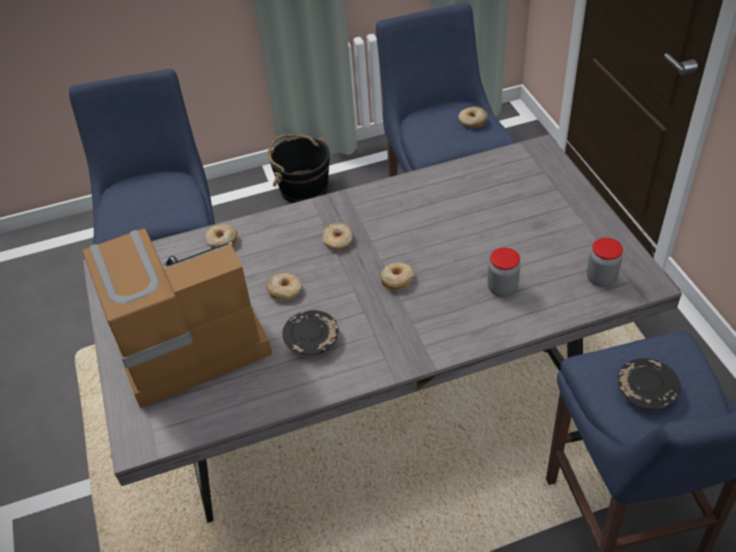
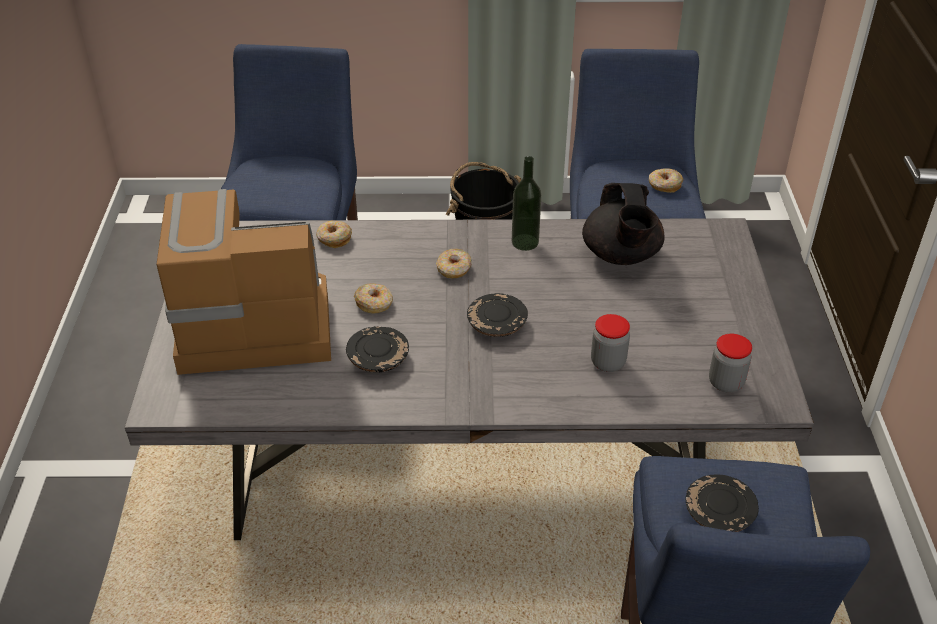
camera: 15 degrees right, 5 degrees down
(385, 201) = (525, 242): none -> bottle
(397, 280) = (497, 324): donut -> black plate
(468, 192) = (621, 255): none -> black teapot

